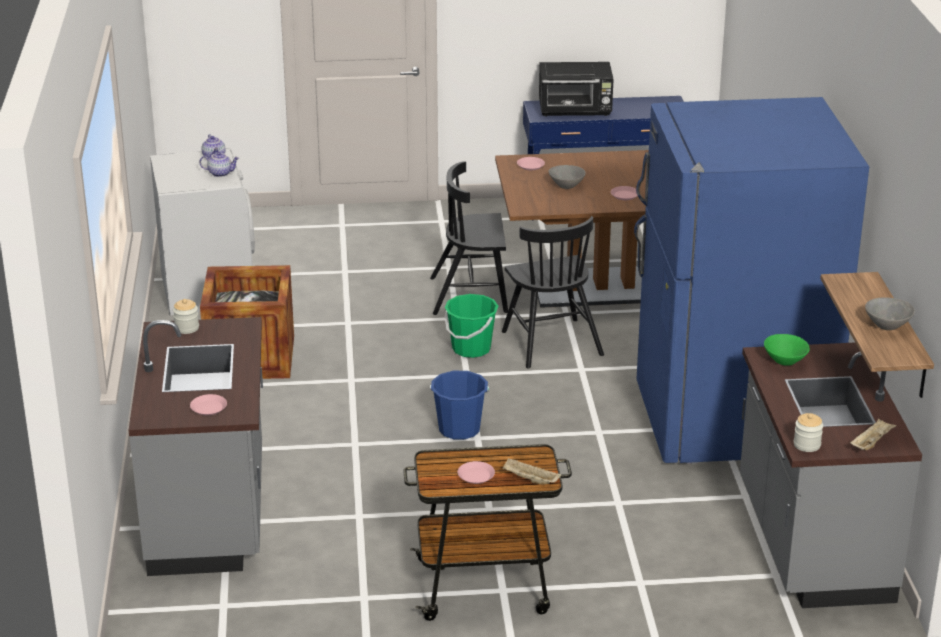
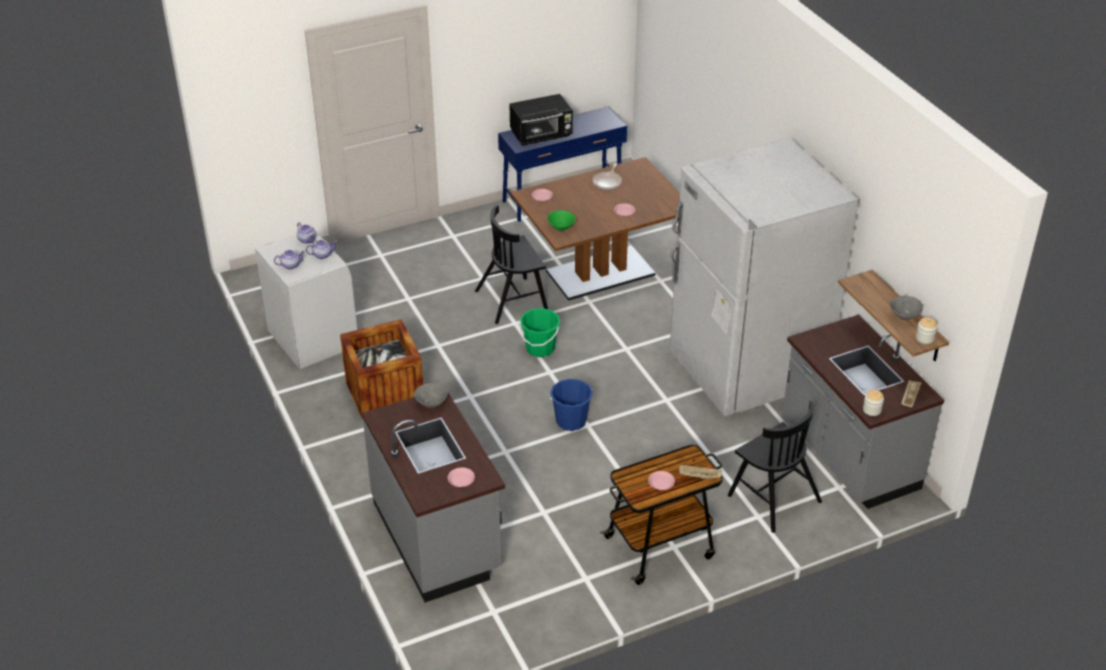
camera: 20 degrees left, 10 degrees up
(177, 176) = (291, 265): none -> teapot
(187, 328) = (398, 411): jar -> jar (925, 338)
(549, 340) = (590, 328): black chair -> black chair (770, 495)
(566, 186) = (578, 211): grey bowl -> grey bowl (431, 403)
(624, 164) = (608, 182): none -> frying pan
(731, 420) = (748, 368): blue fridge -> white fridge
(785, 361) = (821, 343): green bowl -> green bowl (561, 228)

